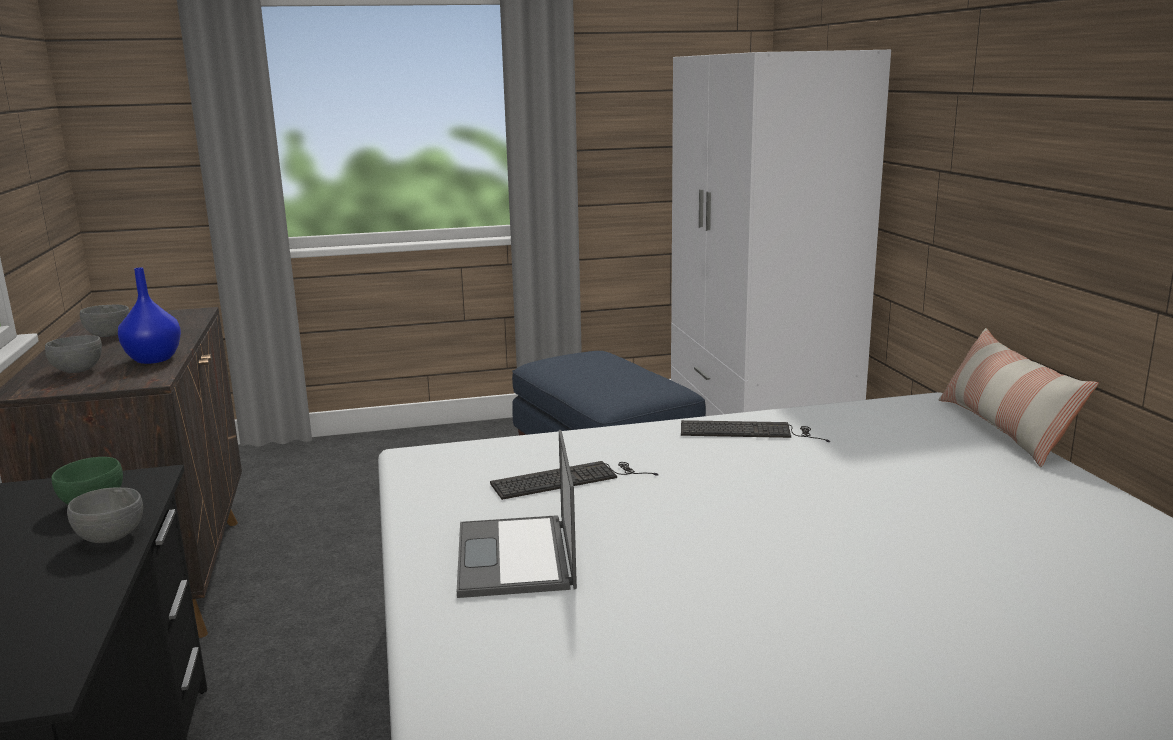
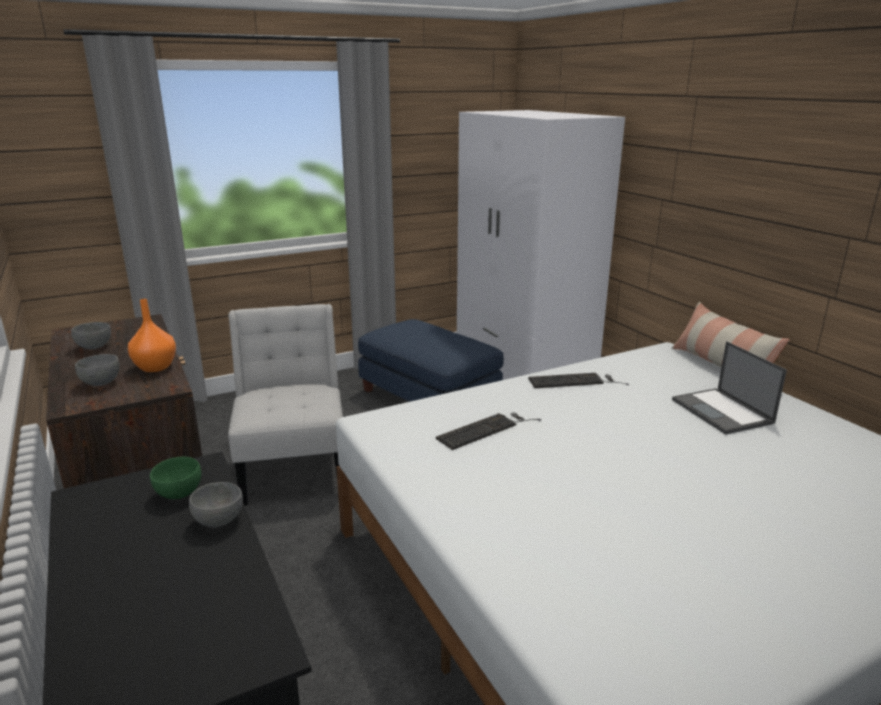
camera: 15 degrees left, 5 degrees up
(155, 359) = (156, 367): blue vase -> orange vase
(377, 530) = (294, 466): none -> white chair
(516, 557) = (493, 493): laptop -> laptop (723, 411)

